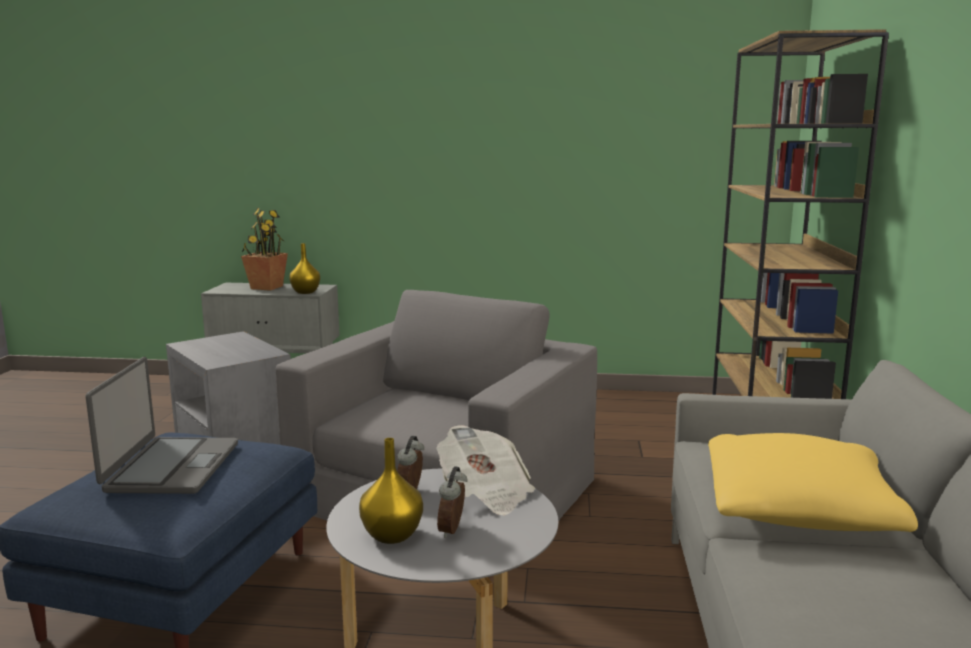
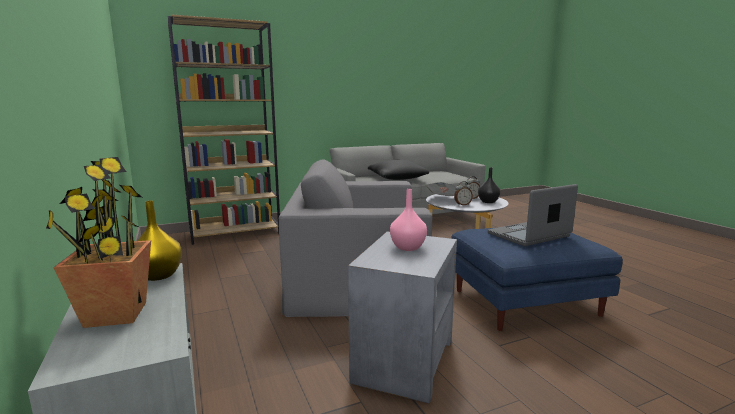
camera: 120 degrees left, 0 degrees up
(232, 349) = (407, 247): none -> pink vase
(392, 534) = (488, 202): yellow vase -> black vase
(798, 509) = (397, 179): yellow pillow -> black pillow

